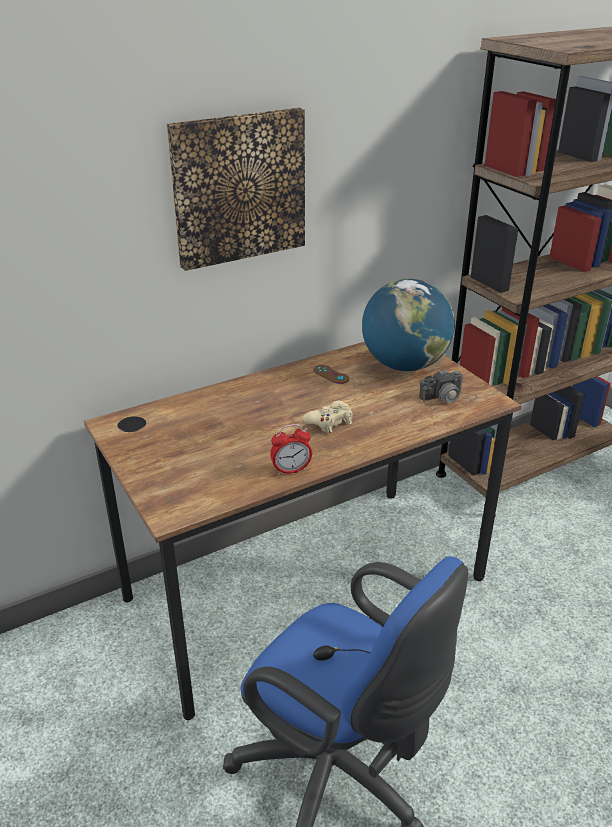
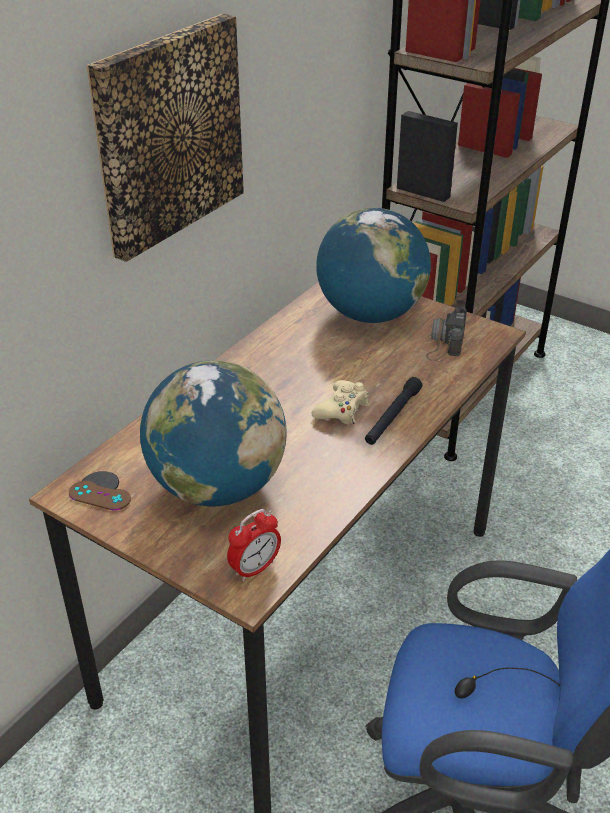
camera: 25 degrees left, 5 degrees up
(203, 446) = (217, 486): none -> globe
(291, 470) = (345, 485): alarm clock -> alarm clock (255, 568)
(331, 374) = (296, 348): brown game controller -> brown game controller (99, 496)
(363, 436) = (392, 417): none -> black flashlight
(447, 397) = (445, 342): camera -> camera turned 150 degrees clockwise

